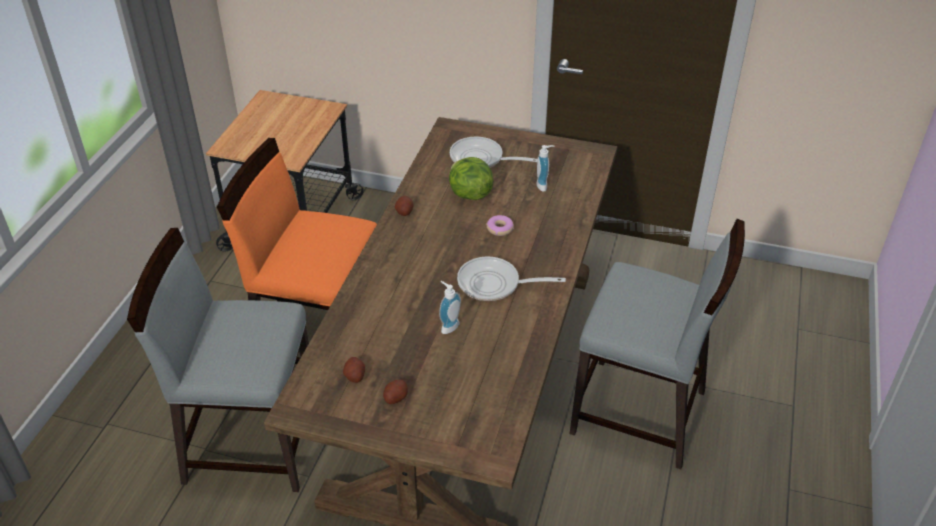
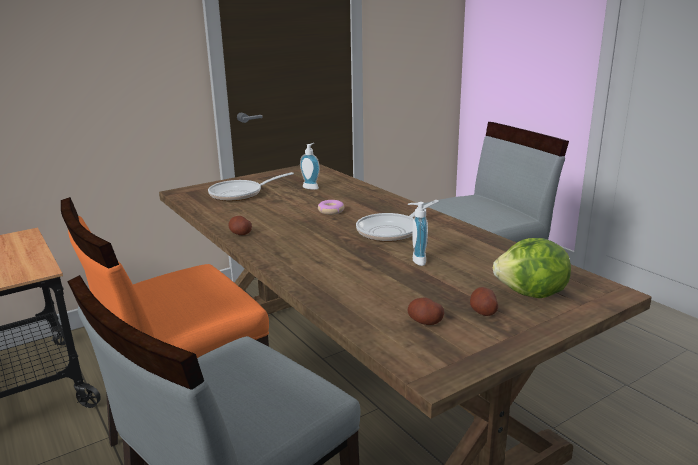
camera: 50 degrees left, 20 degrees down
(469, 194) = (270, 208): lettuce -> lettuce (531, 294)

